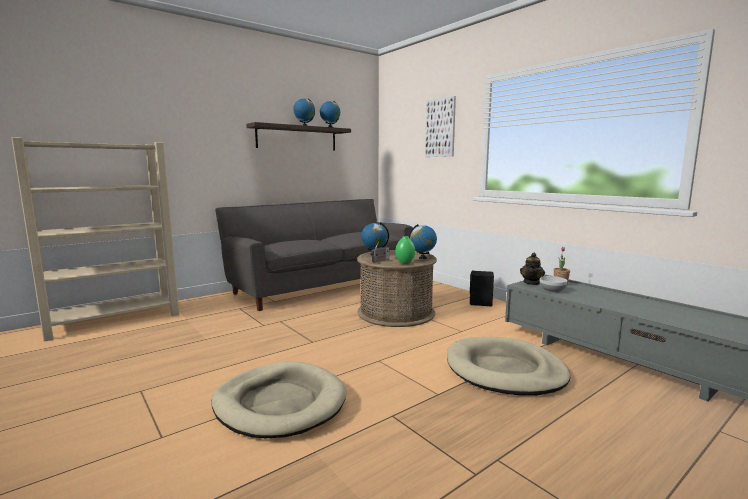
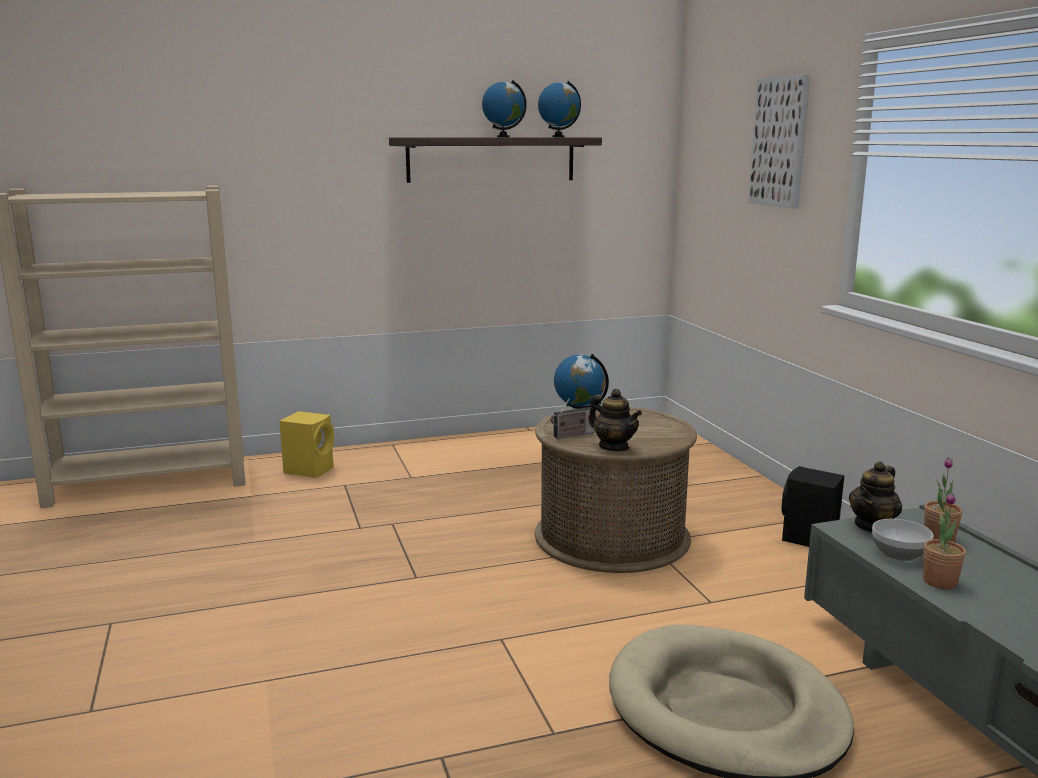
camera: 20 degrees right, 5 degrees up
(213, 304) = (310, 469): none -> yellow speaker
(280, 403) = (283, 690): beige dog bed -> none
(323, 286) = (520, 453): grey sofa -> none
(405, 263) = (614, 447): green vase -> teapot
(422, 258) = (665, 437): globe -> none
(577, 297) = (940, 582): none -> potted plant

